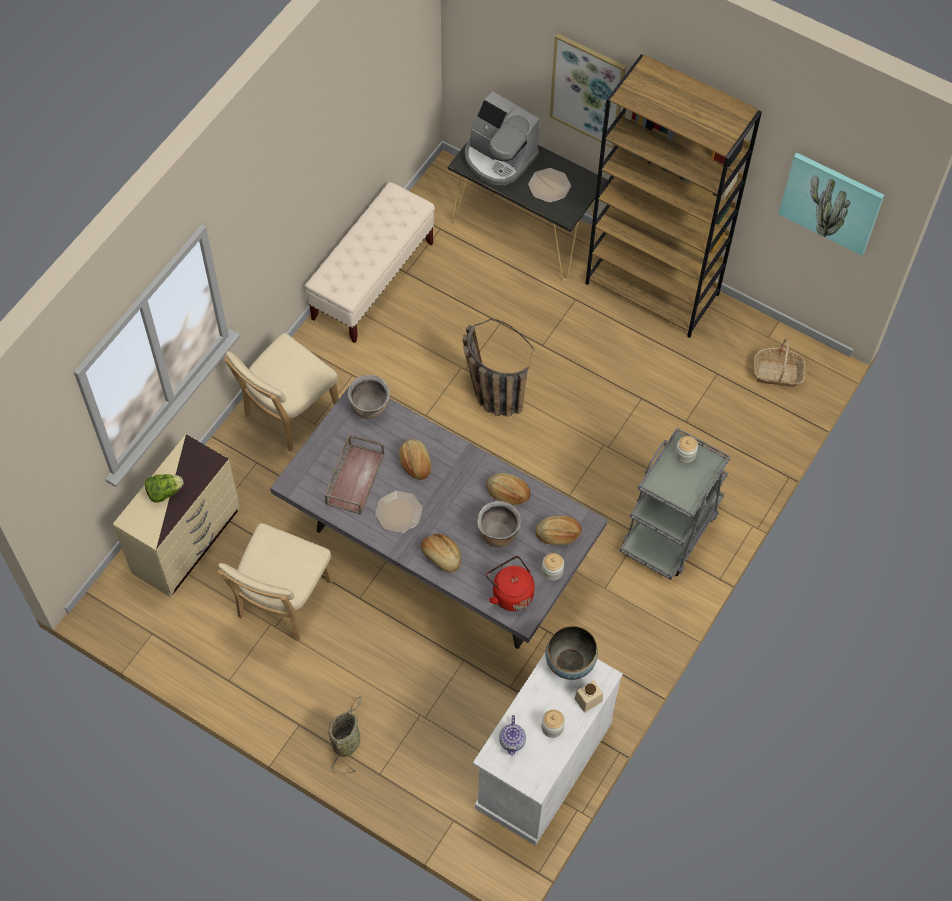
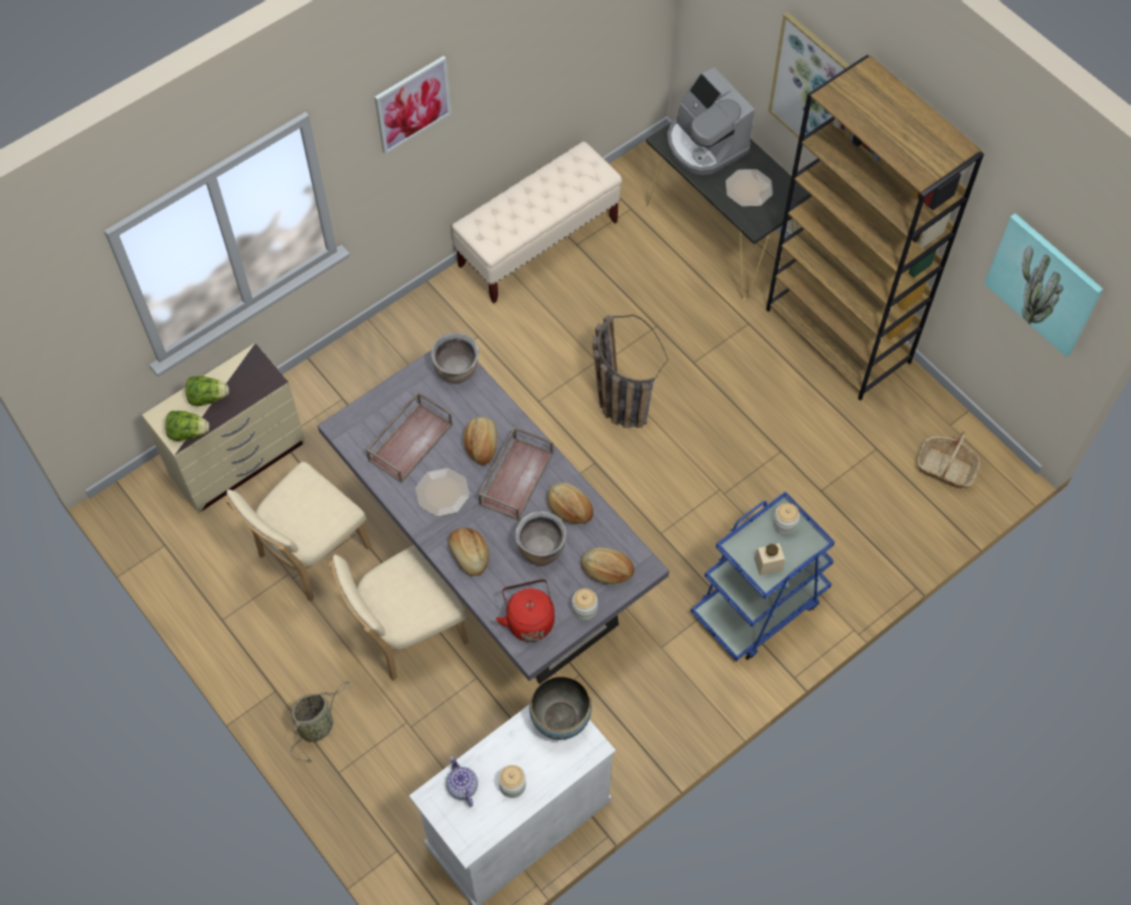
camera: 20 degrees right, 0 degrees up
(160, 527) = (188, 432): none -> lettuce
(272, 192) = (412, 104): none -> picture
(288, 414) = (395, 358): beige chair -> beige chair (406, 632)
(454, 481) = (516, 477): none -> brown tray
(512, 741) = (462, 786): teapot -> teapot turned 135 degrees clockwise
(588, 700) = (565, 767): beige jar -> beige jar (768, 564)
(670, 530) = (758, 605): grey cart -> blue cart

